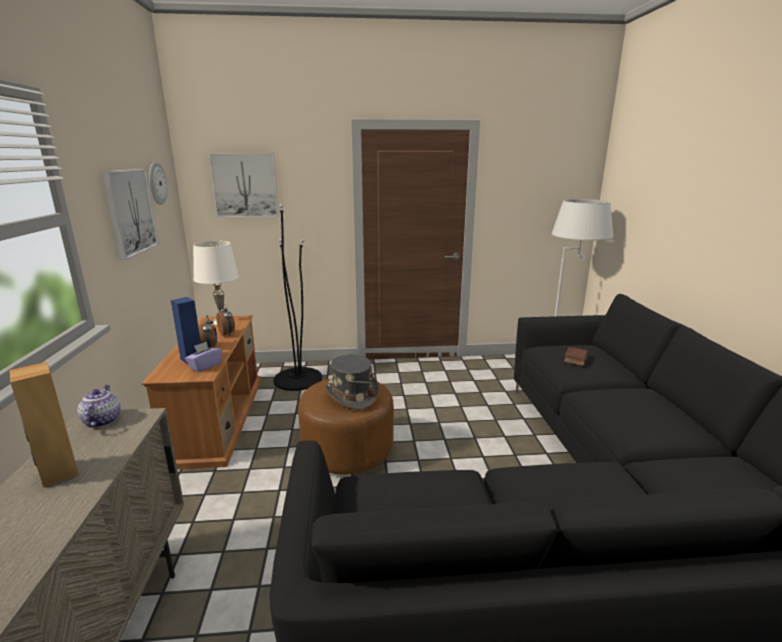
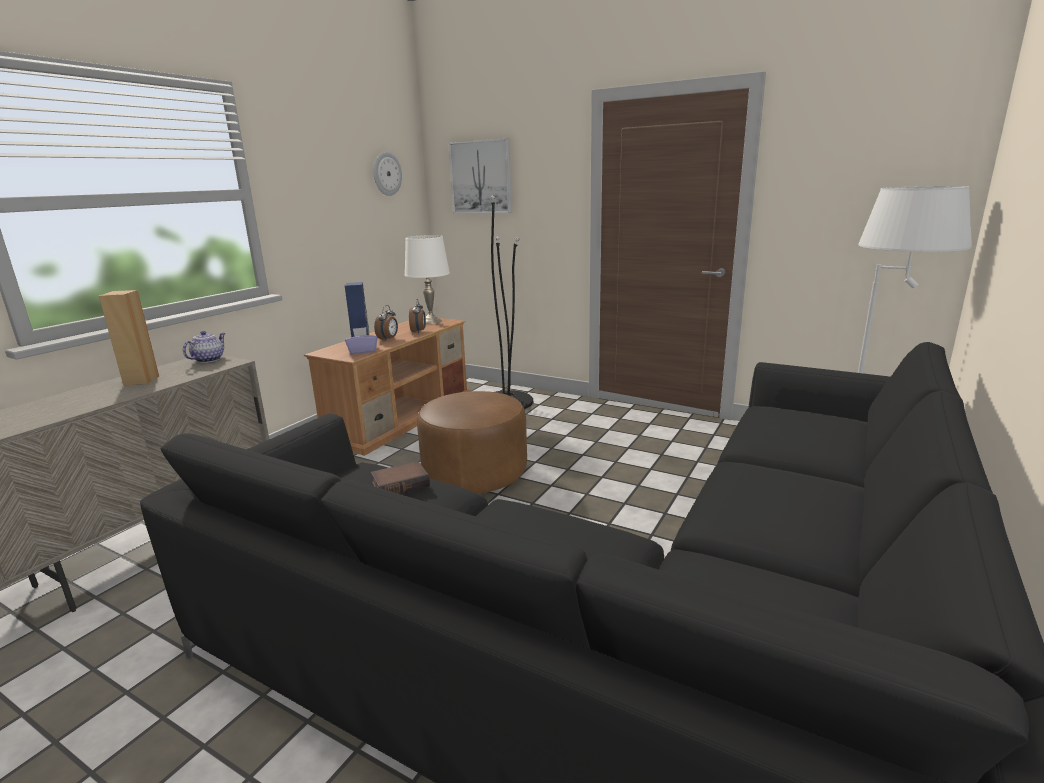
camera: 35 degrees right, 0 degrees up
(130, 212) = (339, 198): picture -> none
(351, 395) = (471, 406): grey hat -> none
(575, 359) = (793, 428): book -> book (401, 483)

